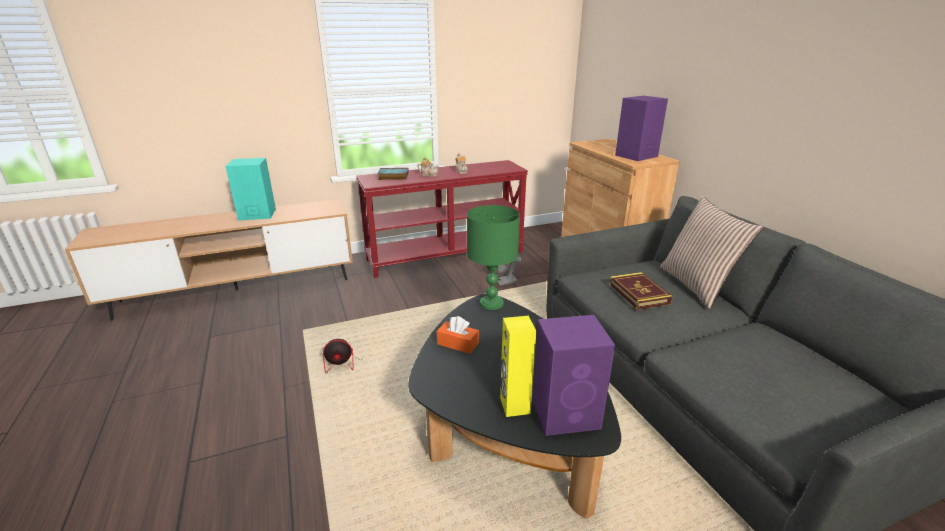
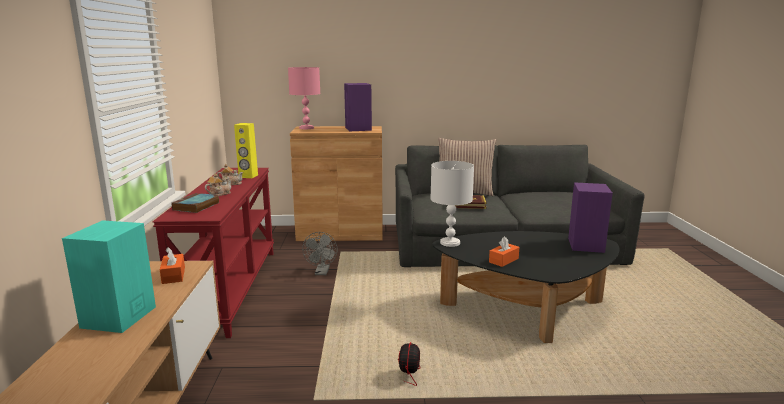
camera: 70 degrees left, 10 degrees down
(317, 210) = (173, 275): none -> orange tissue box
(491, 303) = (449, 243): green table lamp -> white table lamp
(514, 405) = (578, 255): yellow speaker -> yellow speaker (248, 176)
(604, 142) = (306, 128): none -> pink table lamp

